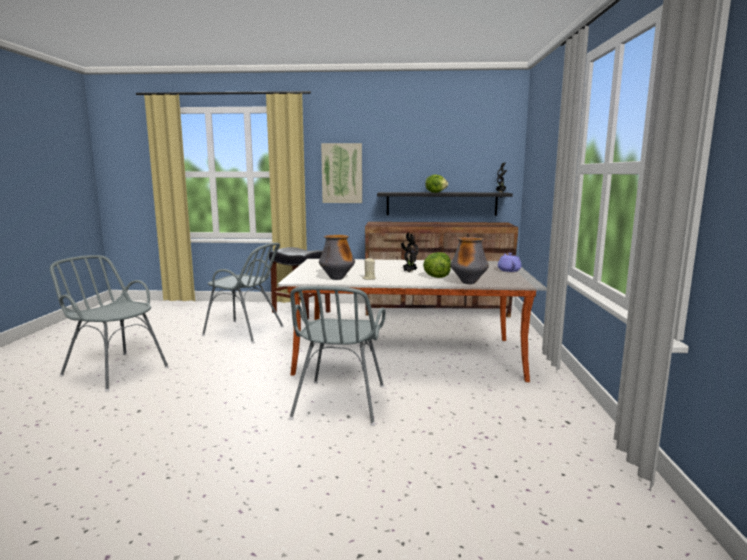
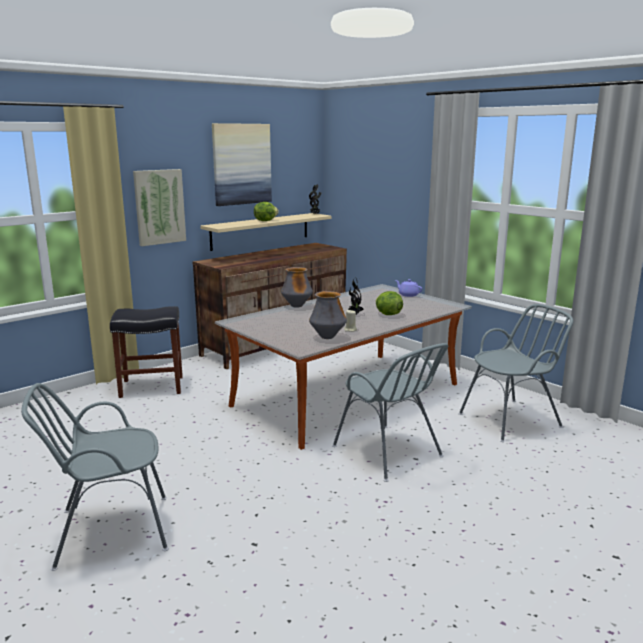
camera: 45 degrees left, 5 degrees up
(246, 331) = (147, 428): grey chair -> grey chair (512, 419)
(424, 141) = (241, 164): none -> picture
(441, 203) = (260, 231): black shelf -> beige shelf
(468, 282) = (422, 314): vase -> vase (297, 306)

